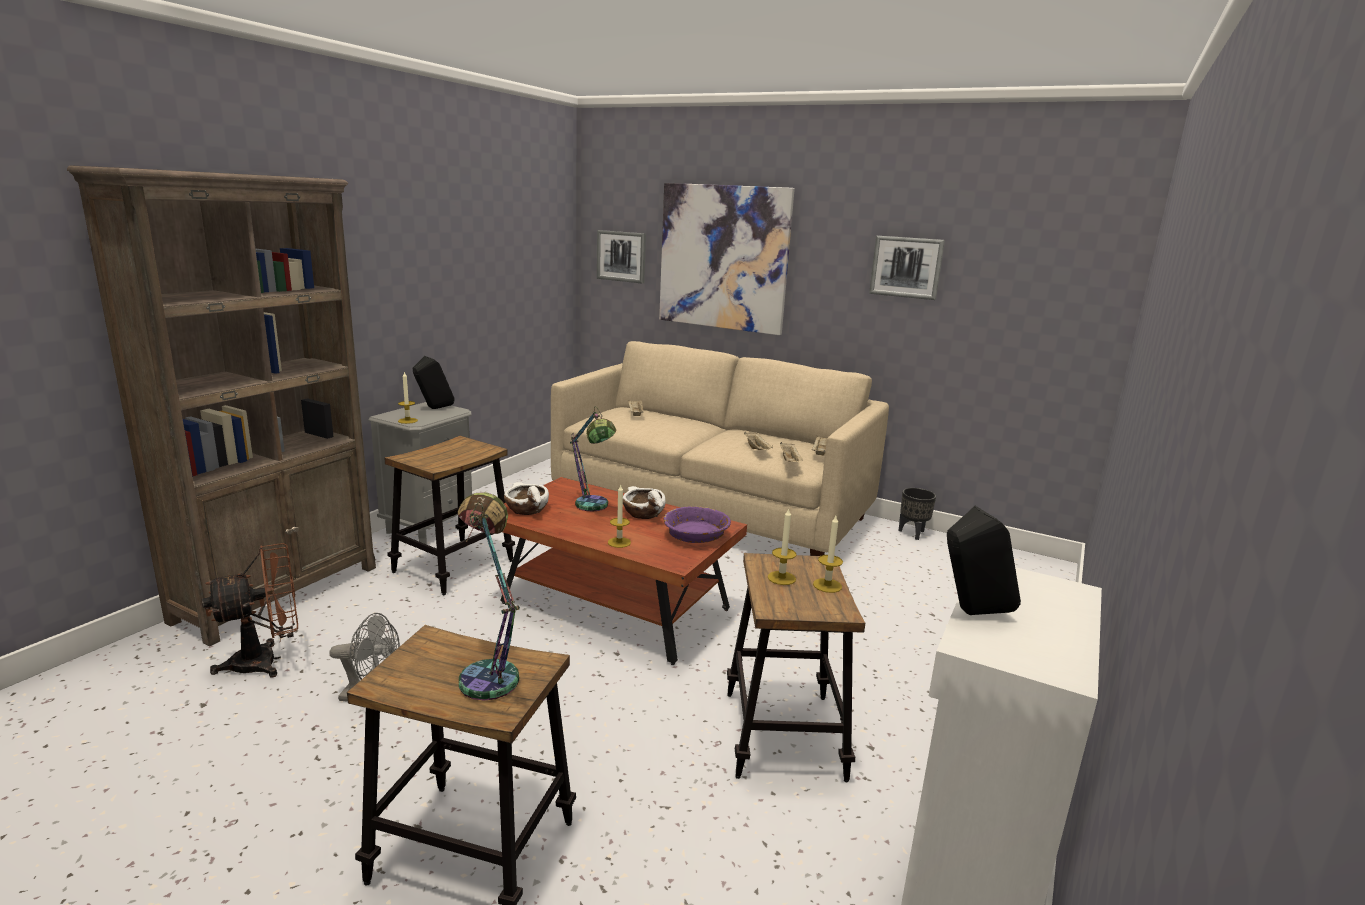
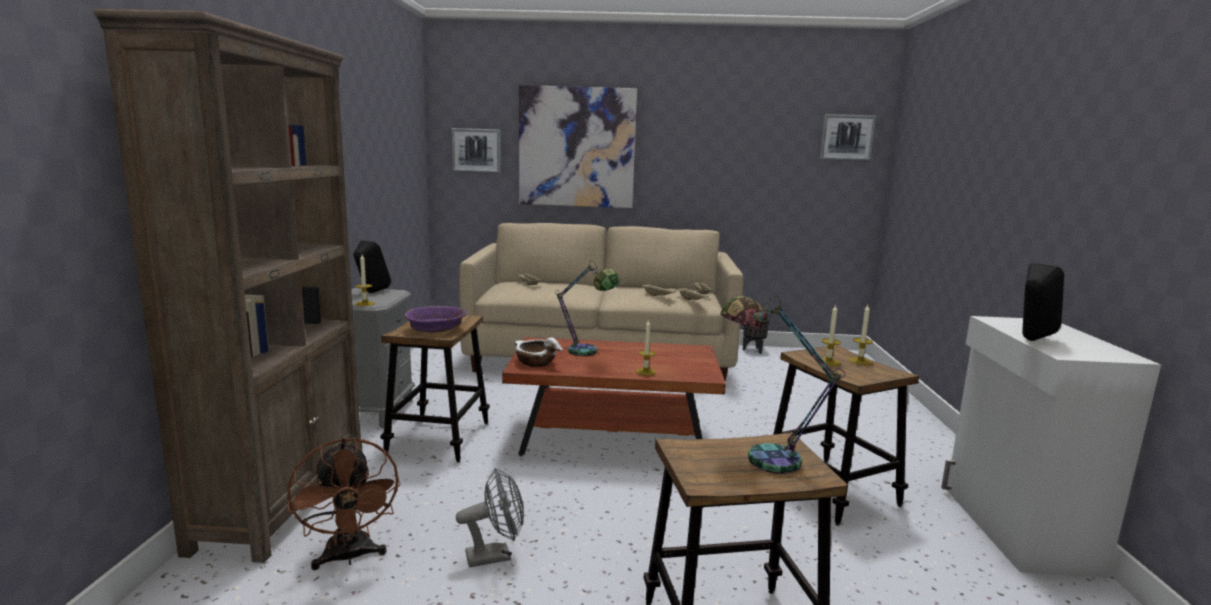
camera: 25 degrees left, 5 degrees down
(267, 661) = (349, 557): brown fan -> brown fan turned 120 degrees clockwise
(643, 513) = (630, 350): white bowl -> none
(696, 536) = (691, 358): purple bowl -> purple bowl (436, 328)
(906, 267) = (730, 147): picture -> picture (847, 137)

